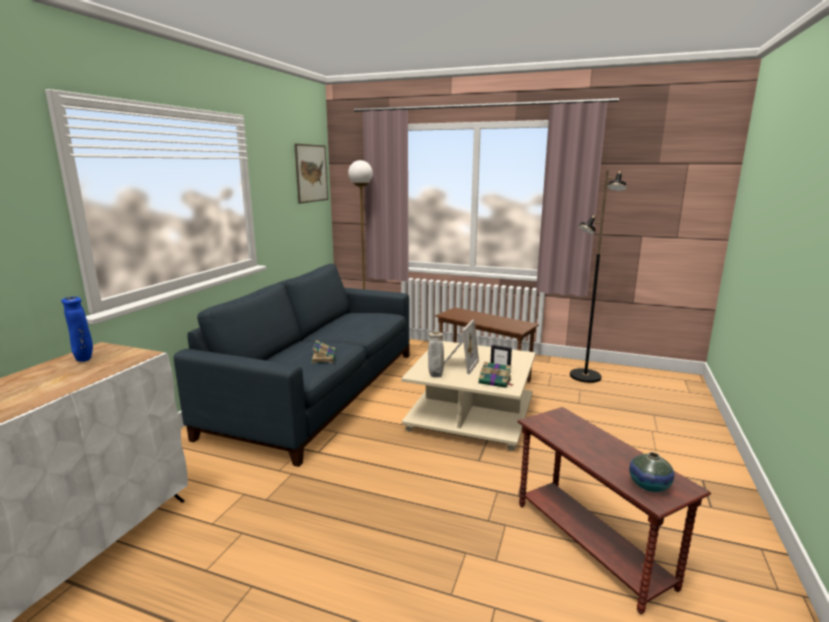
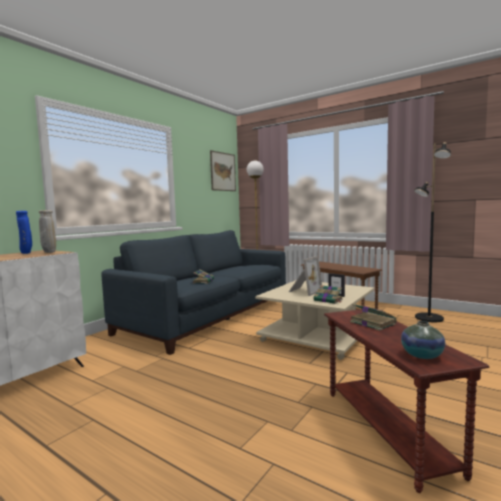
camera: 15 degrees right, 10 degrees down
(435, 376) = (282, 296): beige vase -> beige vase (49, 252)
(577, 434) = (371, 322): none -> book

